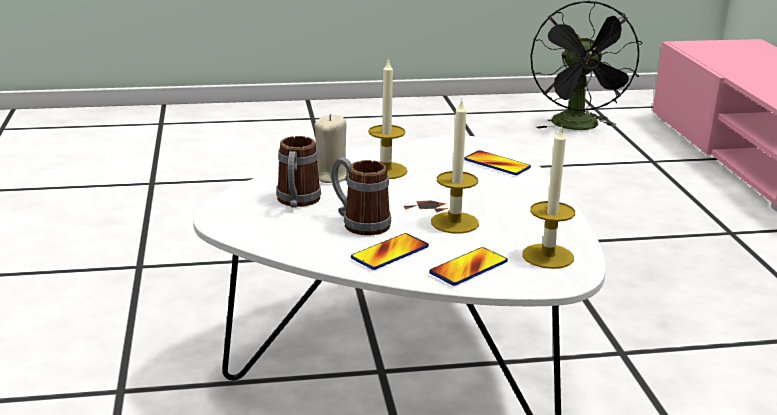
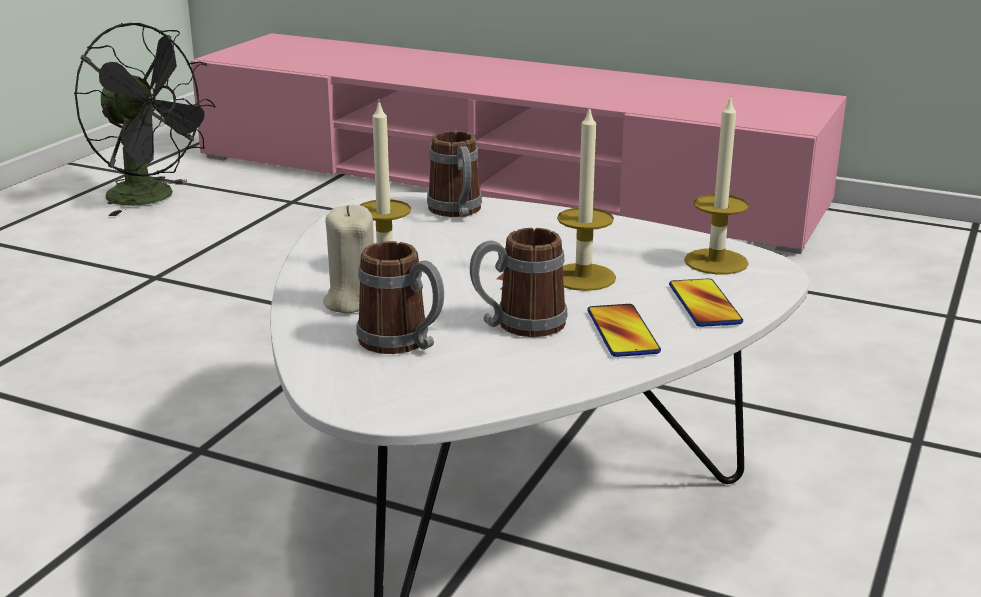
camera: 55 degrees left, 0 degrees up
(497, 164) = (457, 212): phone -> mug

